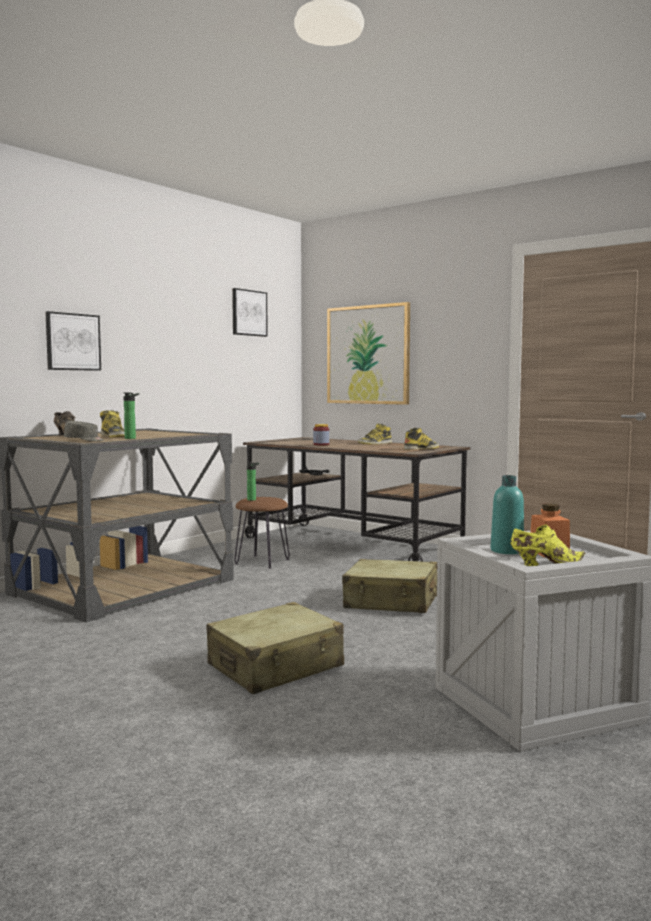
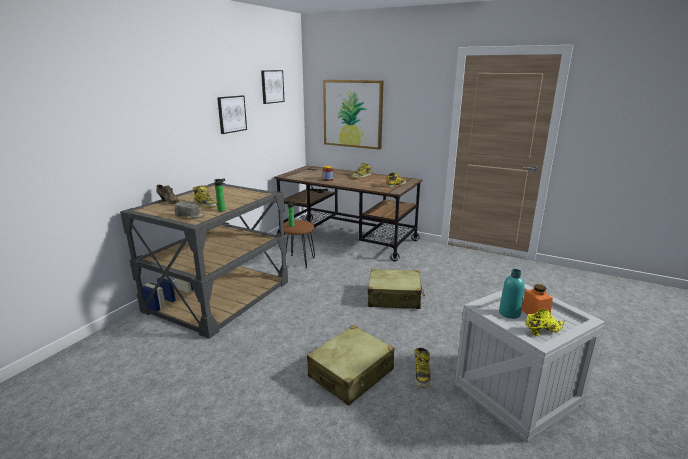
camera: 10 degrees left, 15 degrees up
(72, 342) = (160, 130): picture -> picture (231, 114)
(387, 674) = (421, 374): none -> boot

